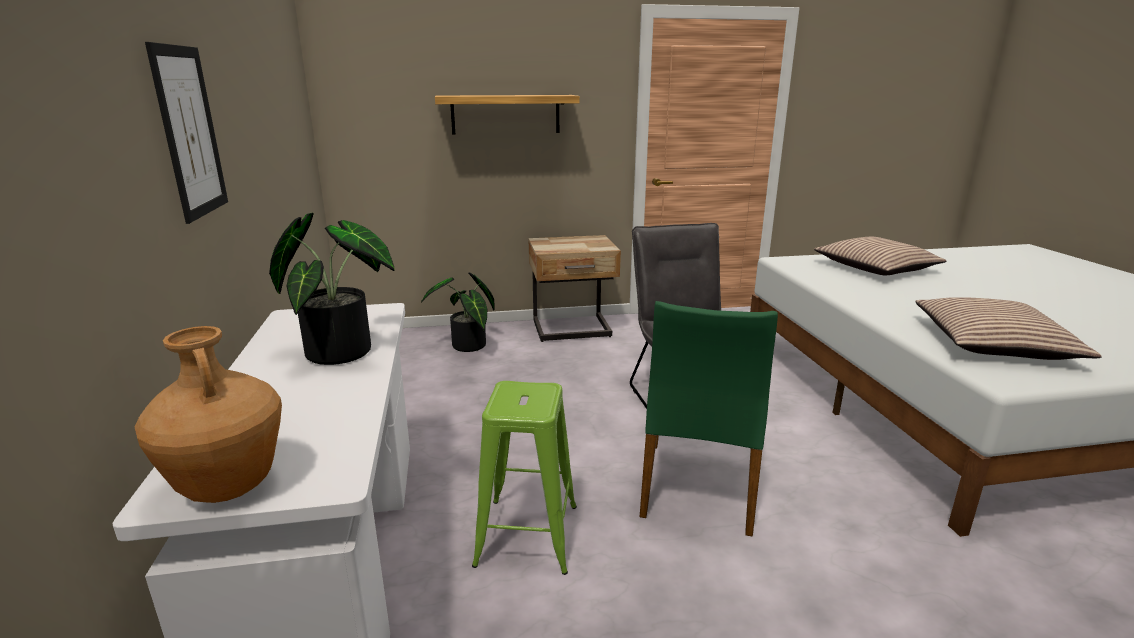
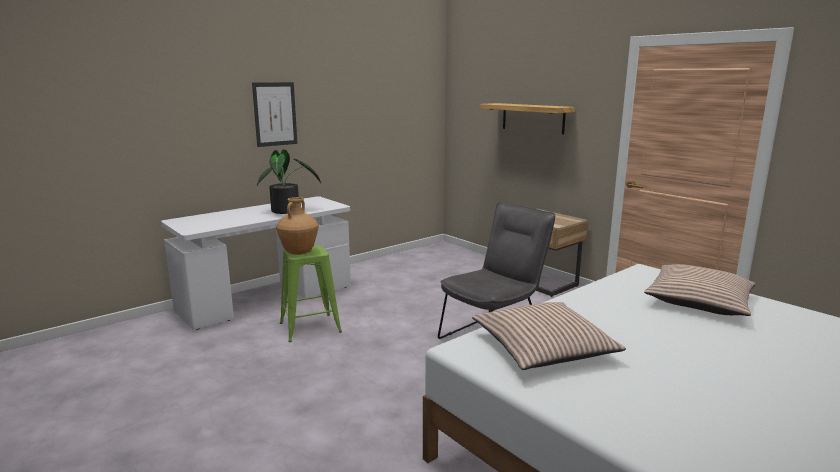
camera: 60 degrees right, 5 degrees down
(229, 488) = (182, 223): brown vase -> brown vase (299, 253)
(468, 347) = (469, 267): potted plant -> none
(699, 487) = (390, 359): green chair -> none

